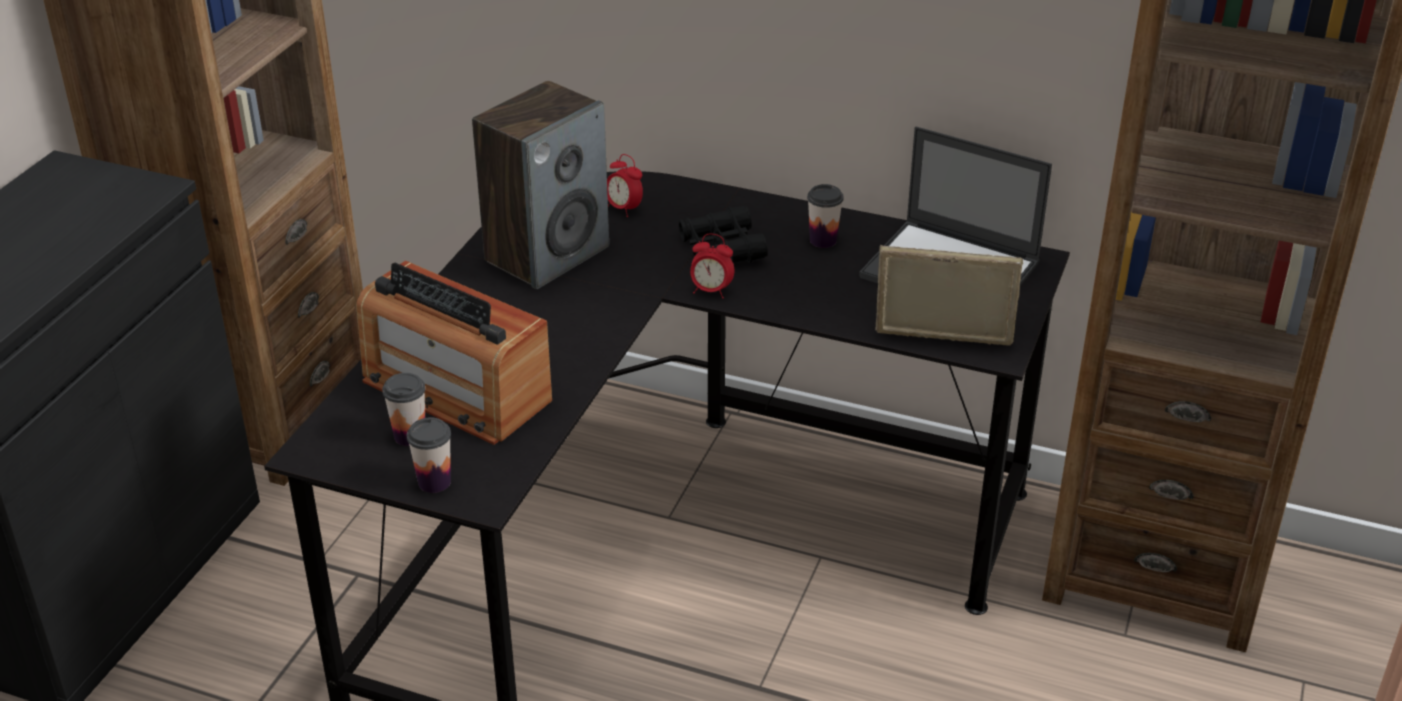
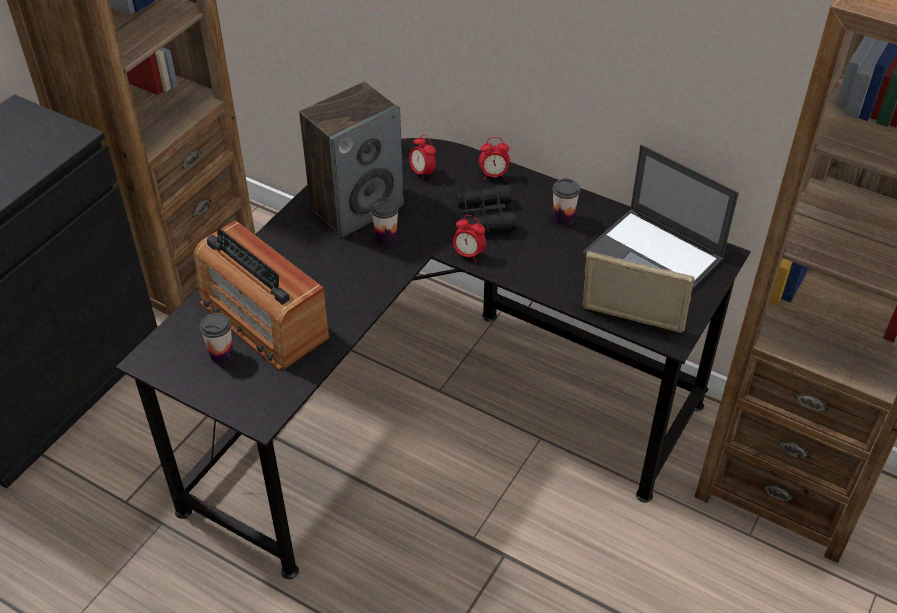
camera: 10 degrees right, 10 degrees up
(434, 482) = (229, 397): cup -> cup (386, 238)
(719, 203) = (493, 175): none -> alarm clock

